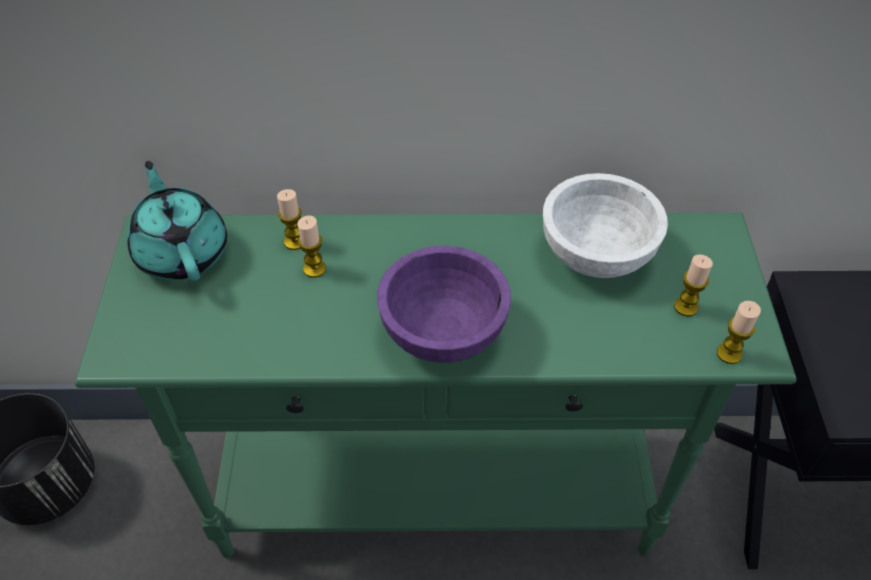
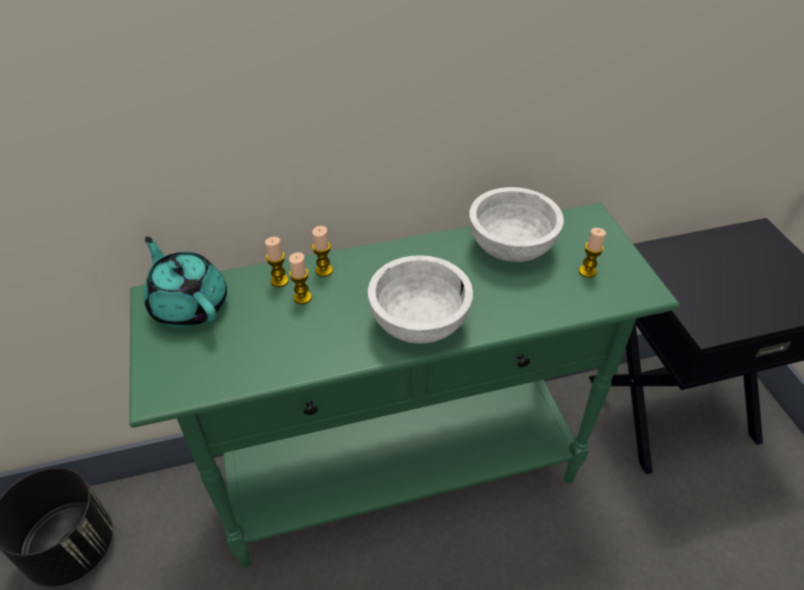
camera: 15 degrees left, 5 degrees down
(442, 332) = (419, 323): purple bowl -> white bowl
(729, 354) = (629, 296): candle -> candle (324, 270)

